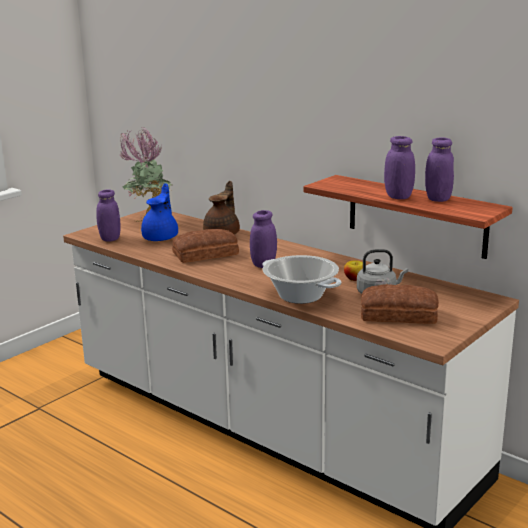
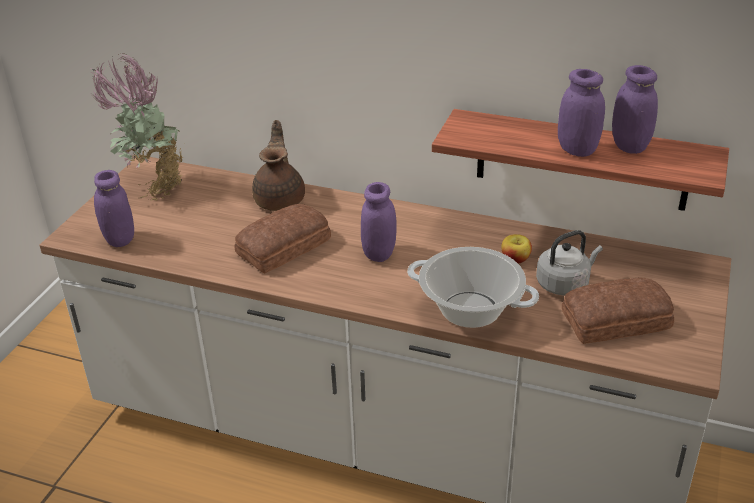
camera: 20 degrees left, 15 degrees up
(161, 237) = (196, 222): blue teapot -> none

